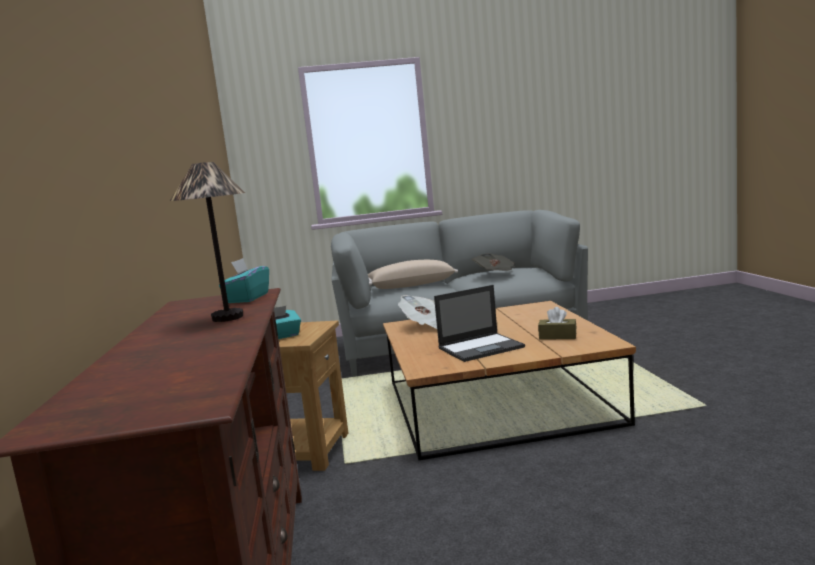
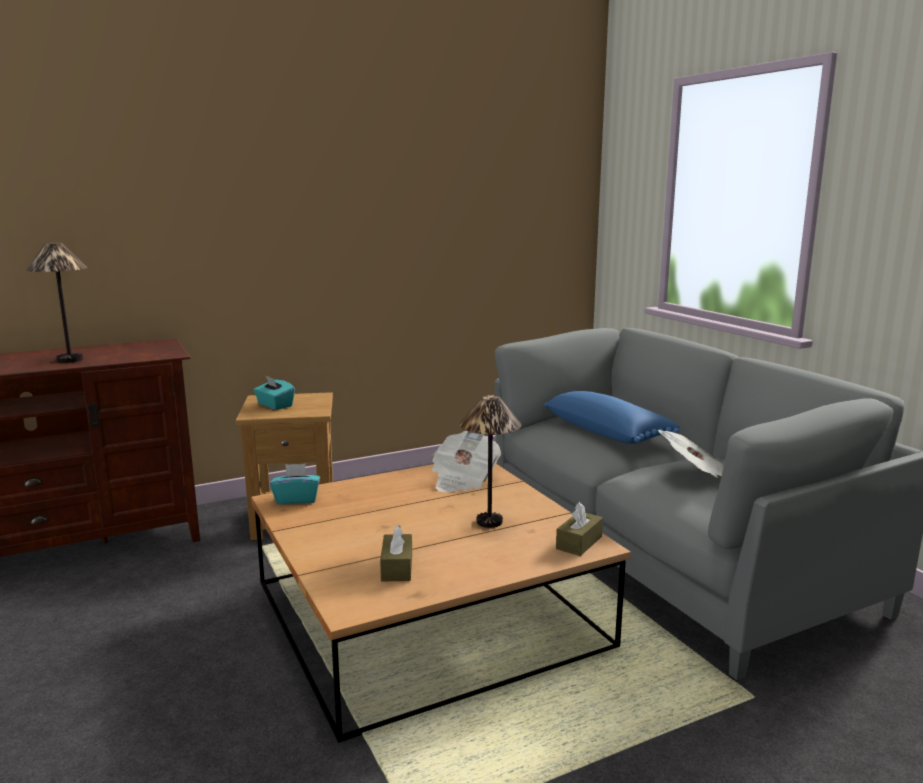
camera: 70 degrees right, 5 degrees up
(247, 298) = (146, 354): turquoise tissue box -> turquoise tissue box (296, 499)
(411, 285) = (608, 432): beige pillow -> blue pillow
(481, 347) = (356, 521): laptop -> none
(500, 321) = (488, 522): none -> table lamp
(537, 307) = (579, 543): none -> brown tissue box

